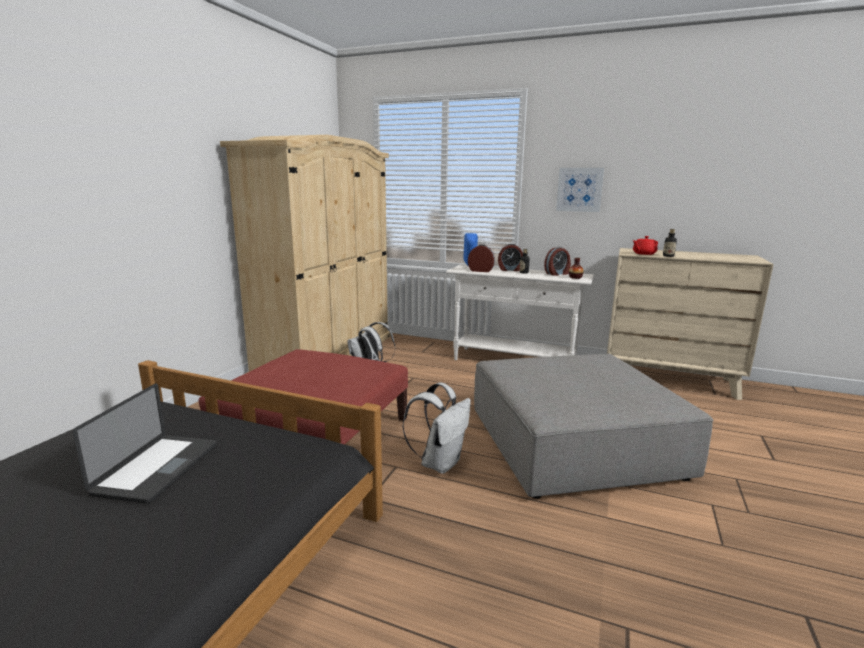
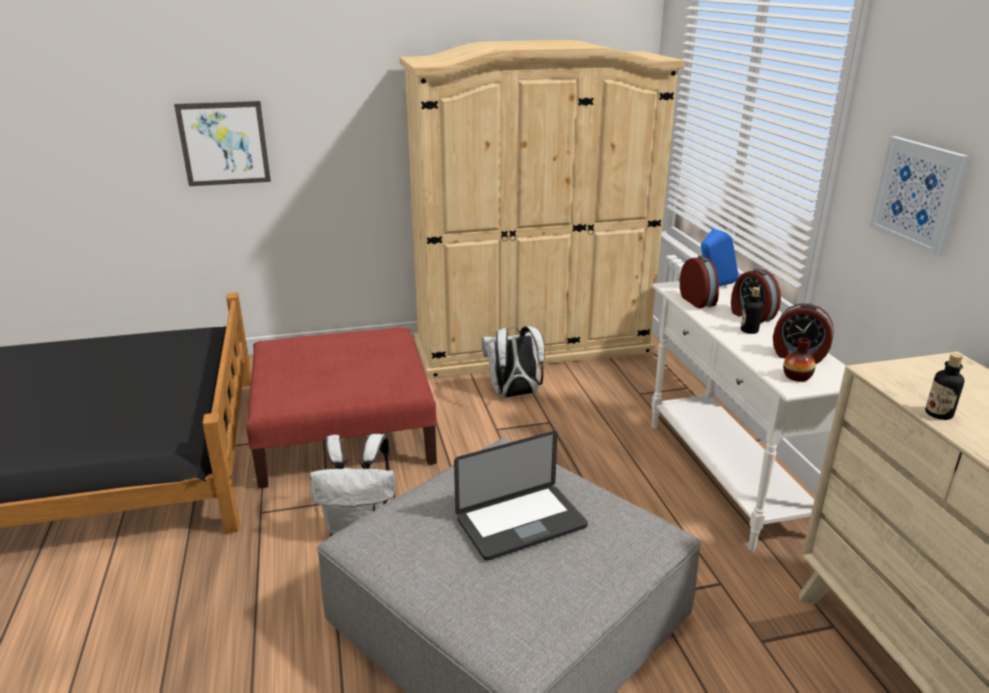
camera: 55 degrees right, 10 degrees up
(79, 214) = (224, 143): none -> picture
(157, 469) = (109, 388): laptop -> laptop (521, 523)
(643, 254) = (914, 385): red teapot -> none

